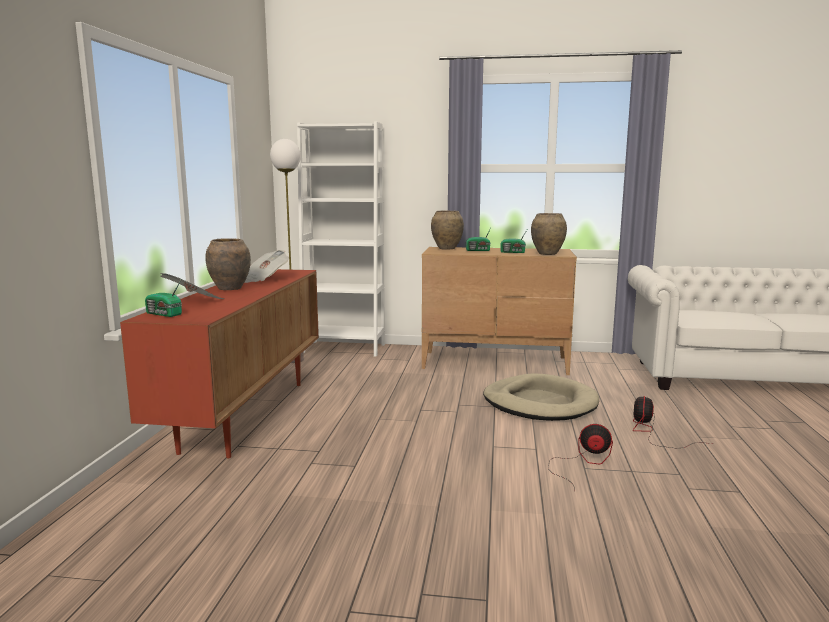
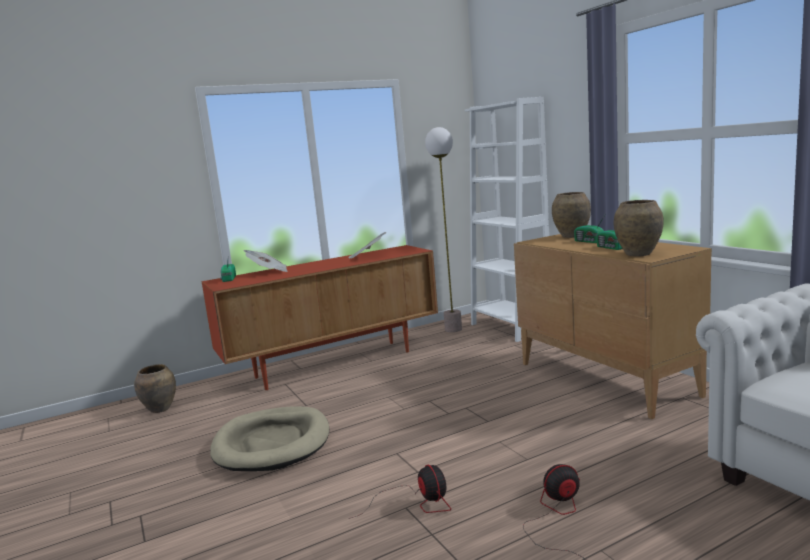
camera: 55 degrees right, 0 degrees up
(230, 288) = (323, 263): brown vase -> brown vase (160, 409)
(540, 403) = (535, 435): beige dog bed -> beige dog bed (272, 443)

